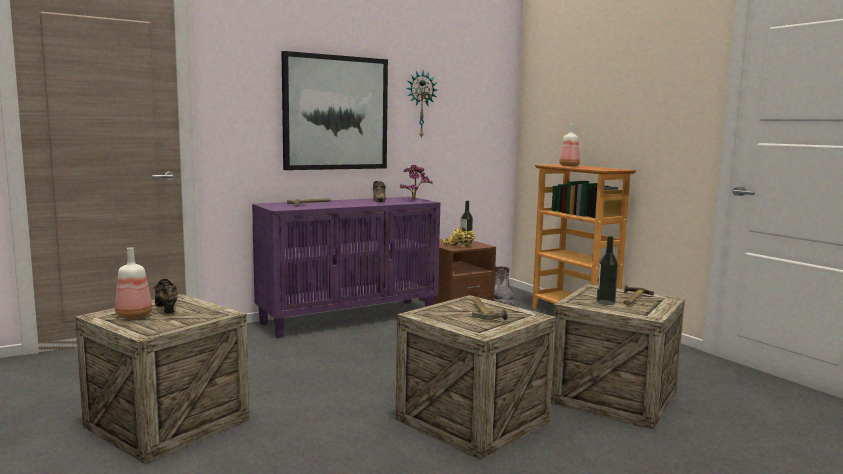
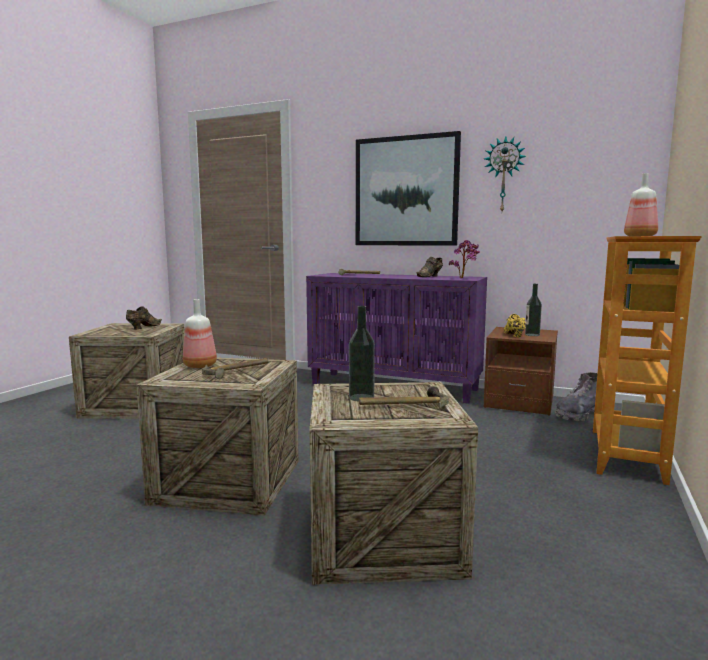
camera: 55 degrees right, 0 degrees up
(134, 316) = (121, 327): bottle -> bottle (200, 365)

